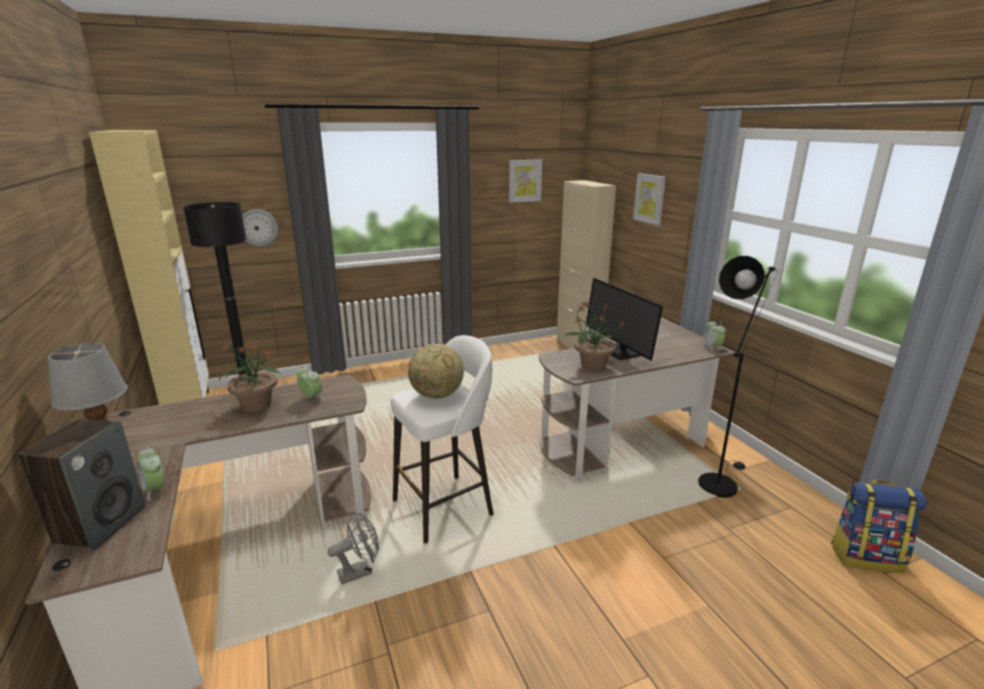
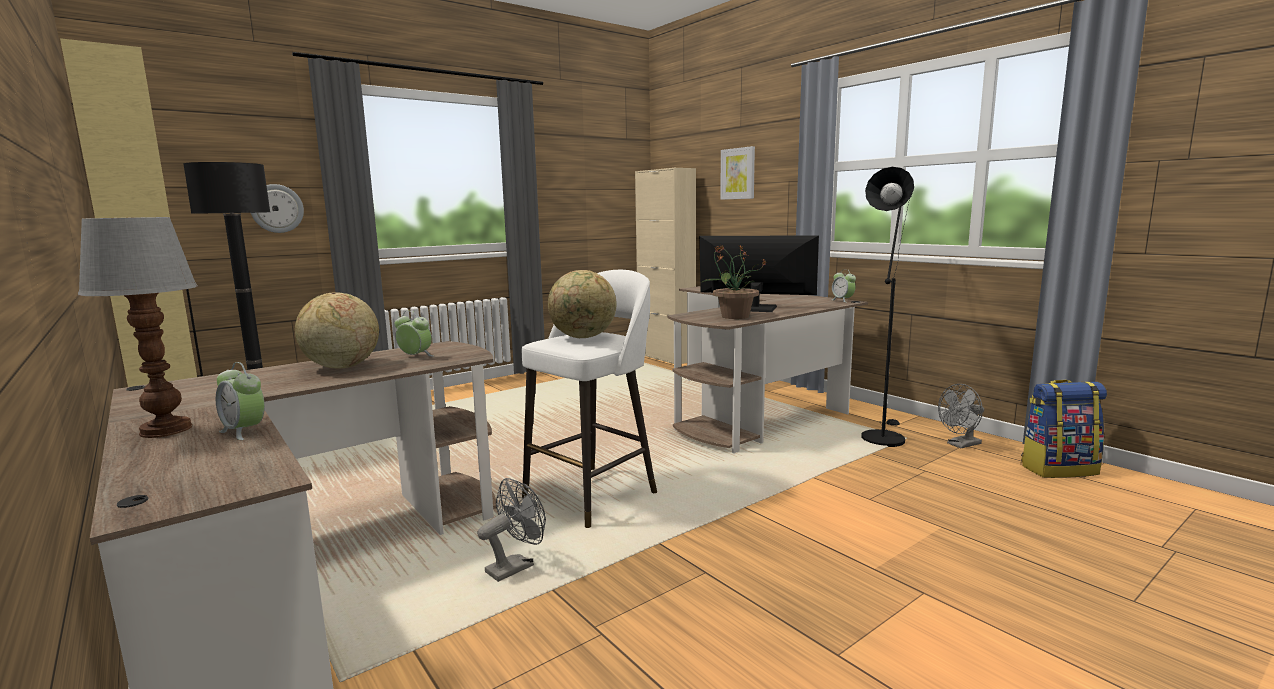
camera: 15 degrees left, 10 degrees down
(101, 524) = (175, 464): speaker -> none
(256, 405) = (341, 367): potted plant -> globe
(524, 180) = (592, 171): picture -> none
(621, 351) = (755, 308): monitor -> monitor turned 150 degrees clockwise
(788, 506) = (960, 445): none -> grey fan

